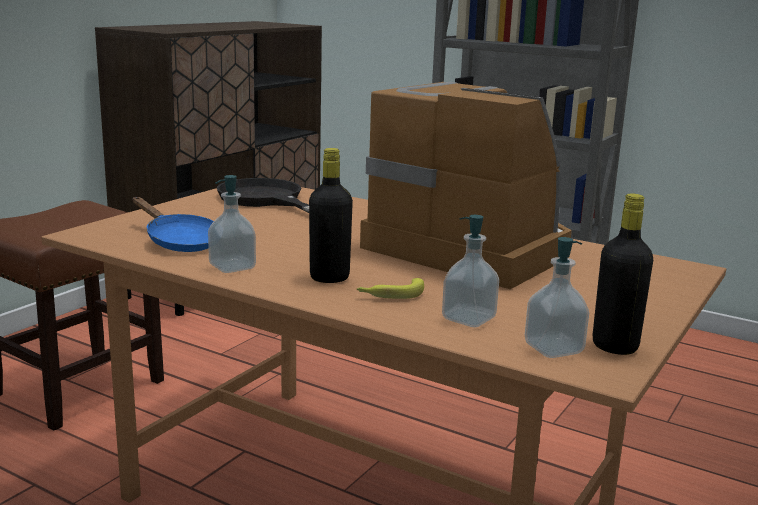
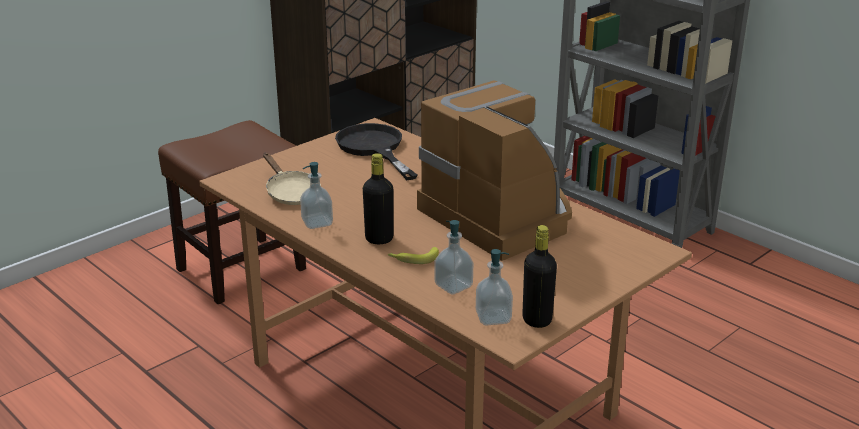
camera: 15 degrees right, 10 degrees up
(179, 241) = (290, 193): blue frying pan -> beige frying pan

